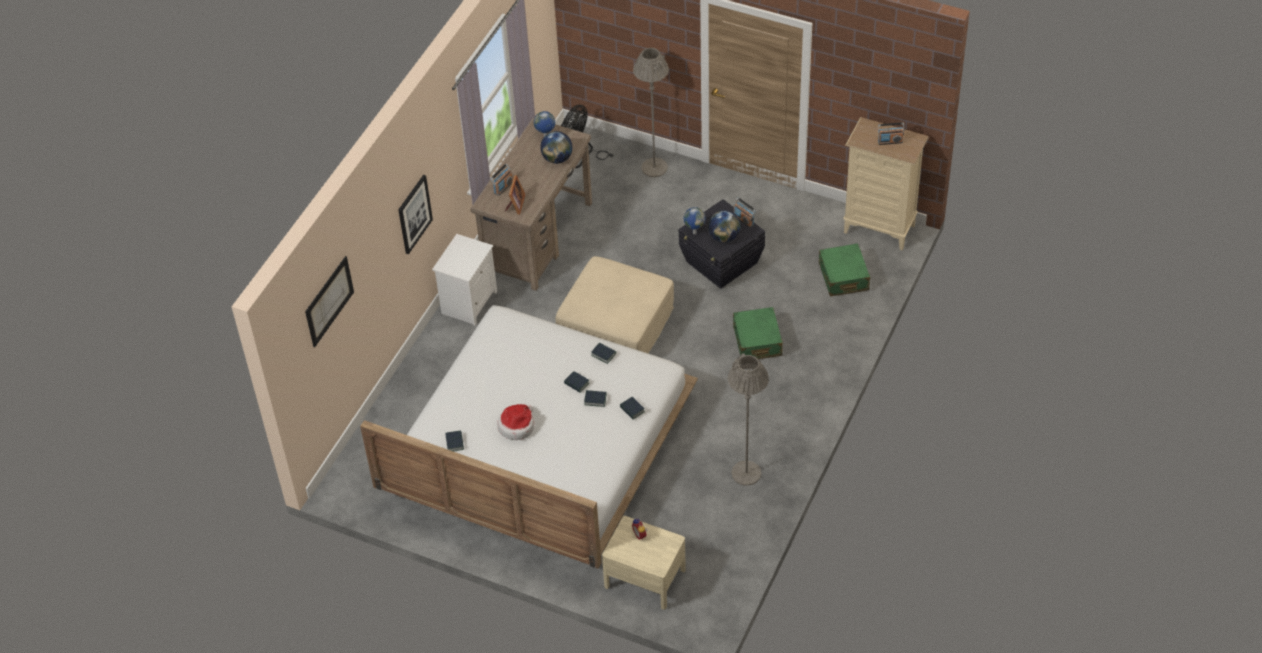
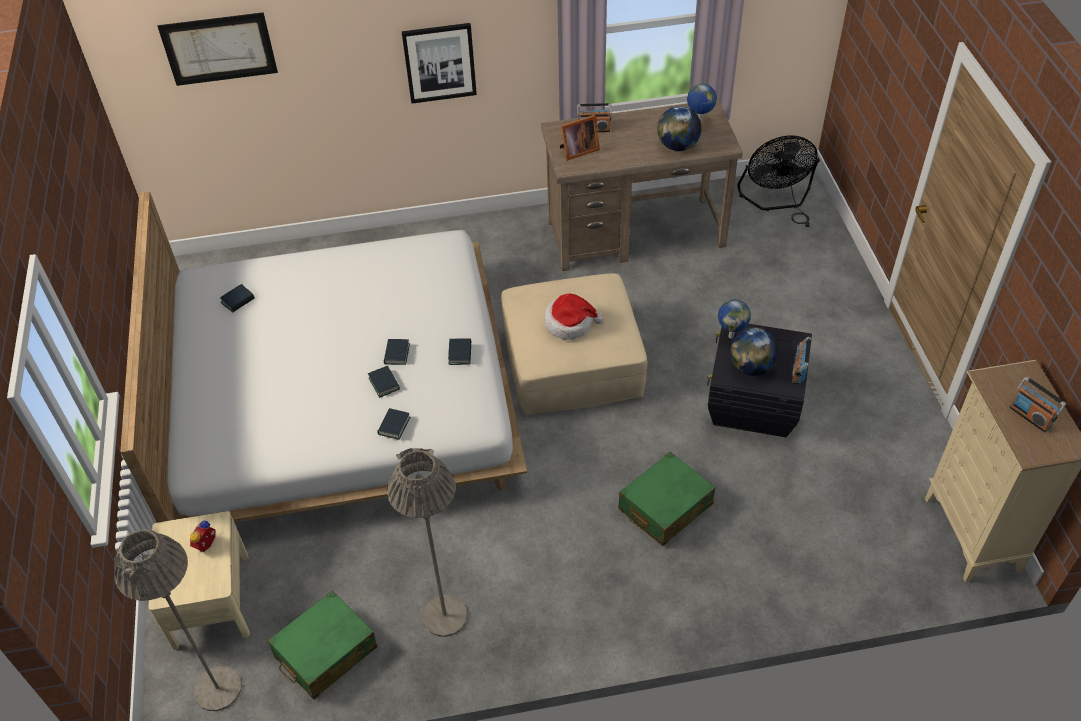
camera: 55 degrees right, 0 degrees up
(468, 302) = (501, 231): white nightstand -> none
(517, 426) = (295, 337): hat -> hat (570, 323)
(654, 168) = (829, 267): grey floor lamp -> grey floor lamp (218, 688)
(843, 277) = (853, 540): green suitcase -> green suitcase (325, 652)

